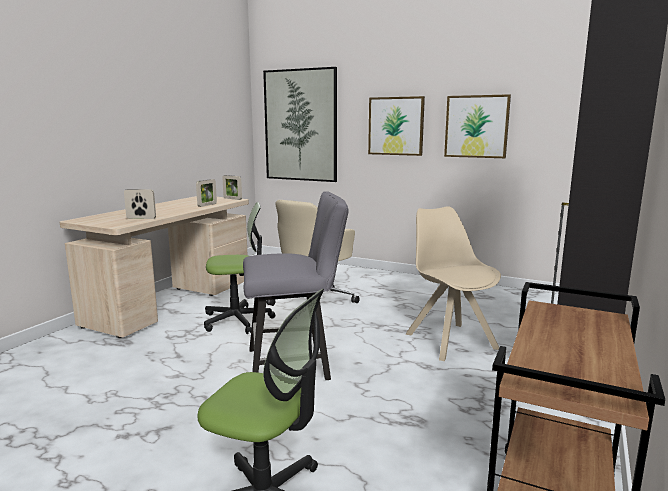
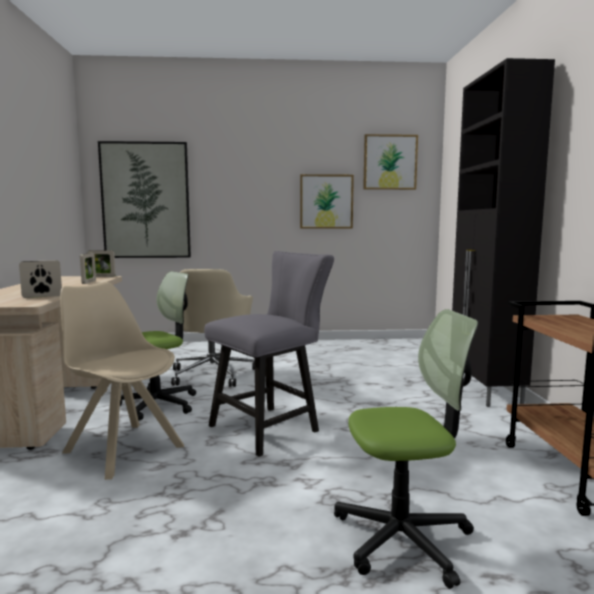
camera: 30 degrees left, 5 degrees down
(396, 126) = (252, 201): picture -> picture (390, 162)
(449, 340) = (370, 382): beige chair -> beige chair (122, 448)

